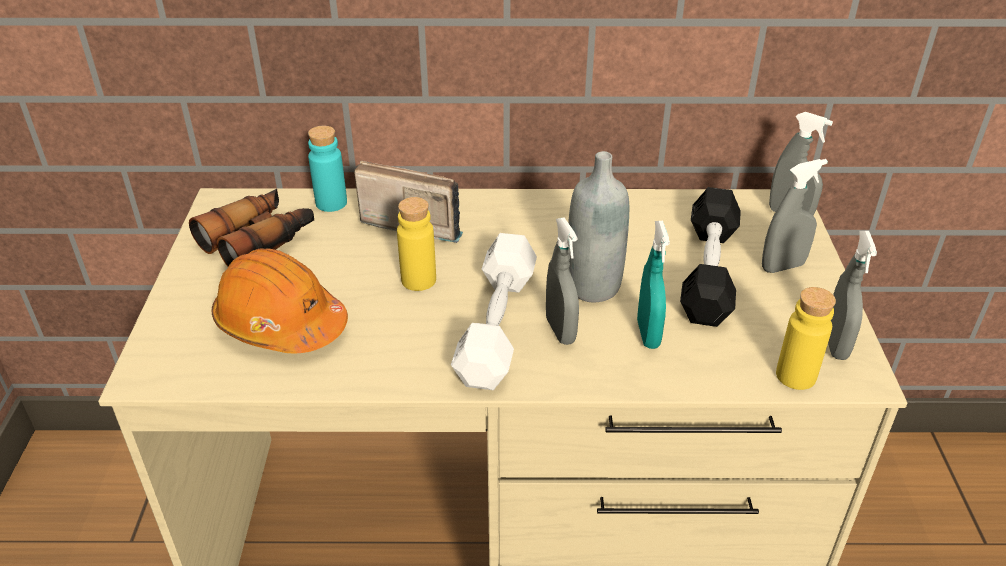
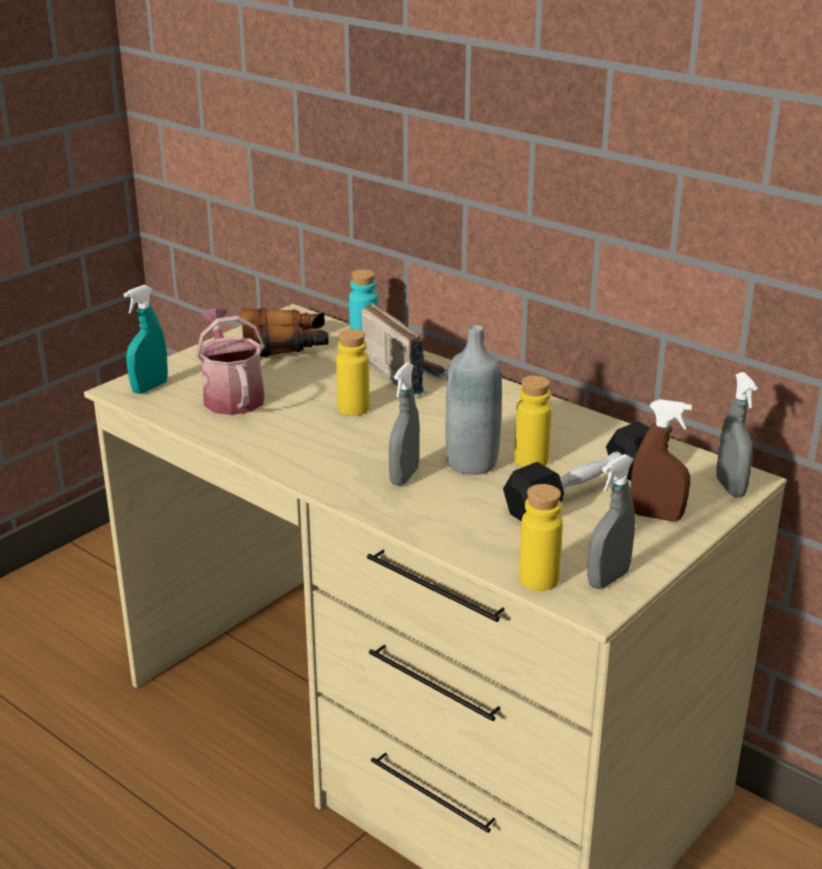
camera: 40 degrees right, 10 degrees down
(280, 323) = (231, 396): orange hard hat -> watering can
(497, 325) = (365, 454): white dumbbell -> none
(631, 260) = (531, 460): none -> yellow bottle
(648, 334) = (465, 506): turquoise spray bottle -> turquoise spray bottle (150, 387)
(783, 266) = (656, 516): grey spray bottle -> brown spray bottle

